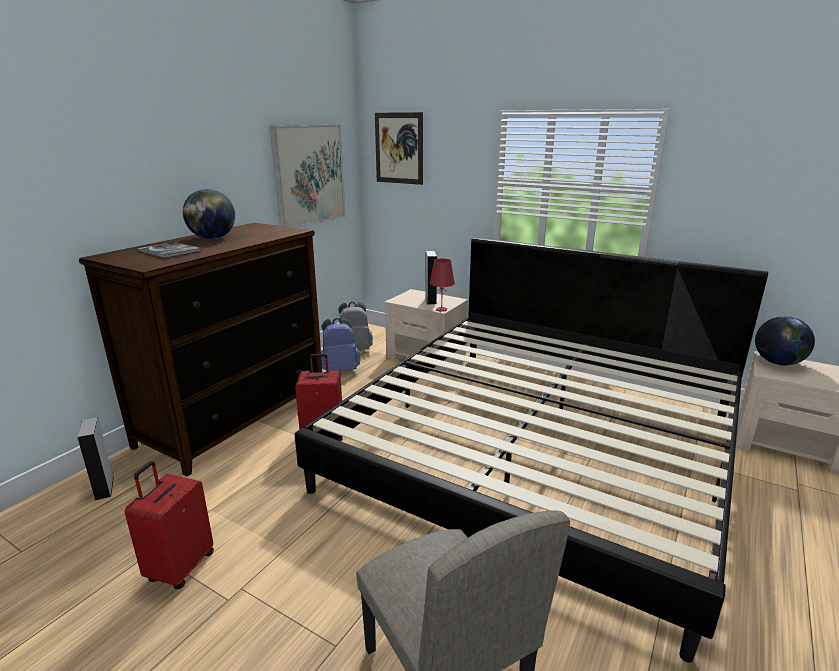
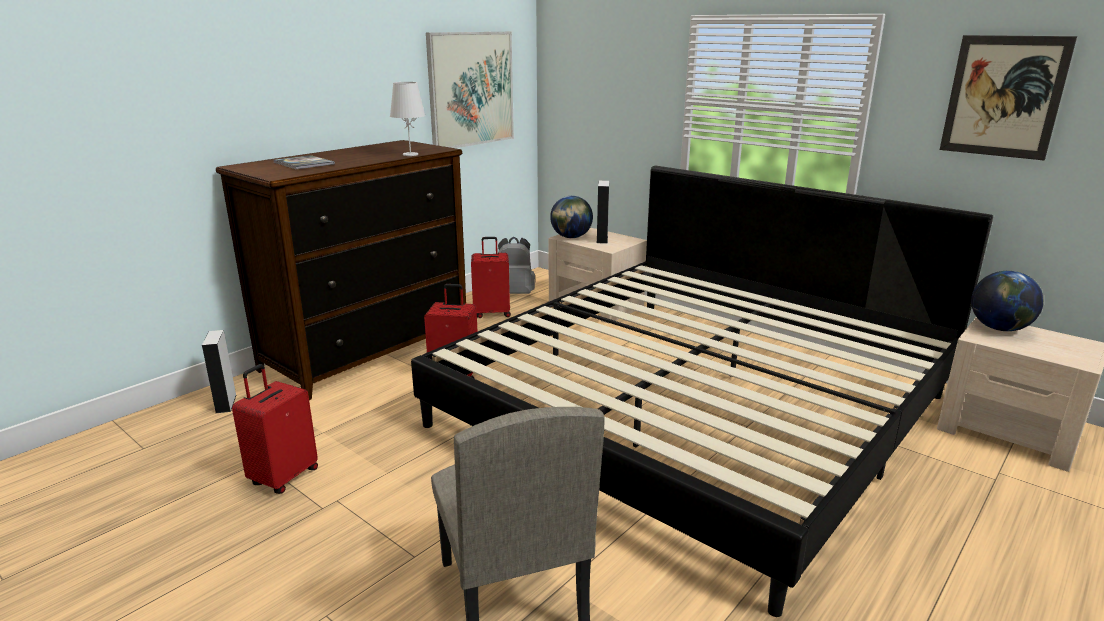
camera: 10 degrees right, 0 degrees up
(212, 238) = (351, 153): globe -> globe (571, 237)
(269, 237) = (410, 154): none -> white table lamp
(340, 369) = (492, 313): blue backpack -> red suitcase
(399, 148) = (578, 59): picture -> picture (1003, 97)
(441, 309) = (610, 249): red table lamp -> none

